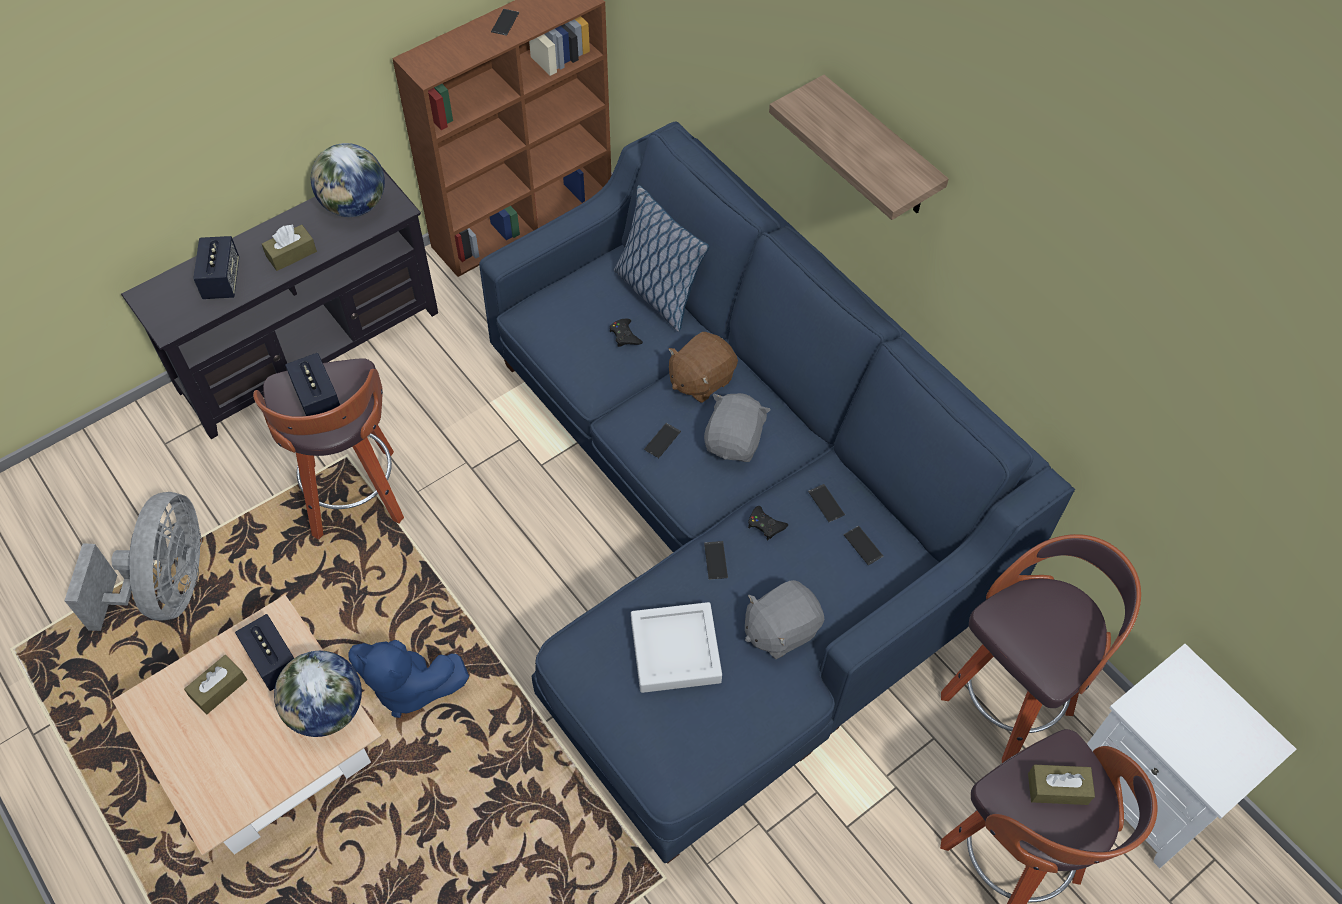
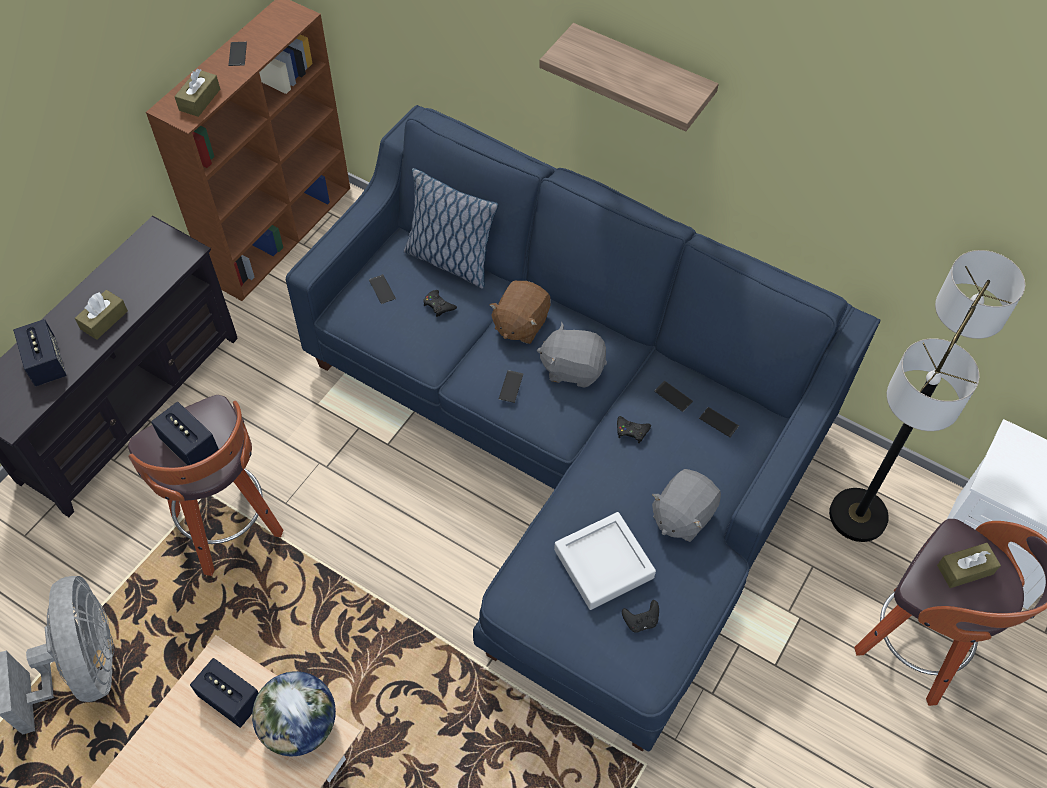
camera: 20 degrees left, 0 degrees up
(219, 688) = (189, 743): brown tissue box -> brown tissue box (199, 100)
(354, 206) = (146, 259): globe -> none
(408, 686) = (351, 679): blue plush toy -> none
(688, 722) = (640, 621): none -> black game controller
(715, 560) = (603, 474): phone -> phone (382, 289)
(734, 441) = (572, 368): grey plush toy -> grey plush toy turned 75 degrees counterclockwise
(1008, 702) = (858, 516): stool -> floor lamp

